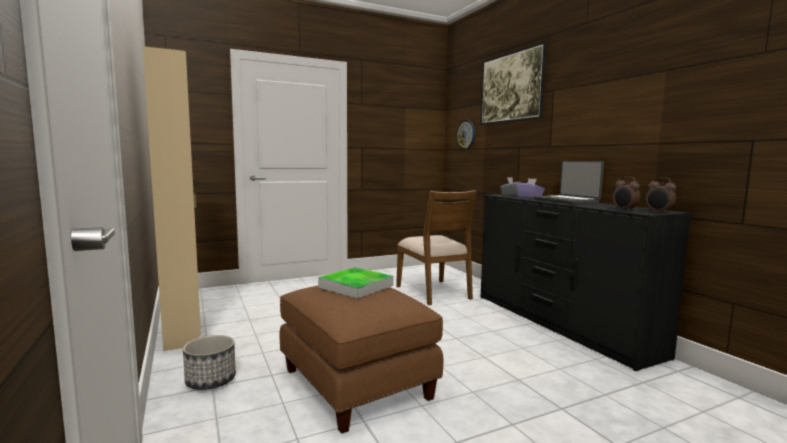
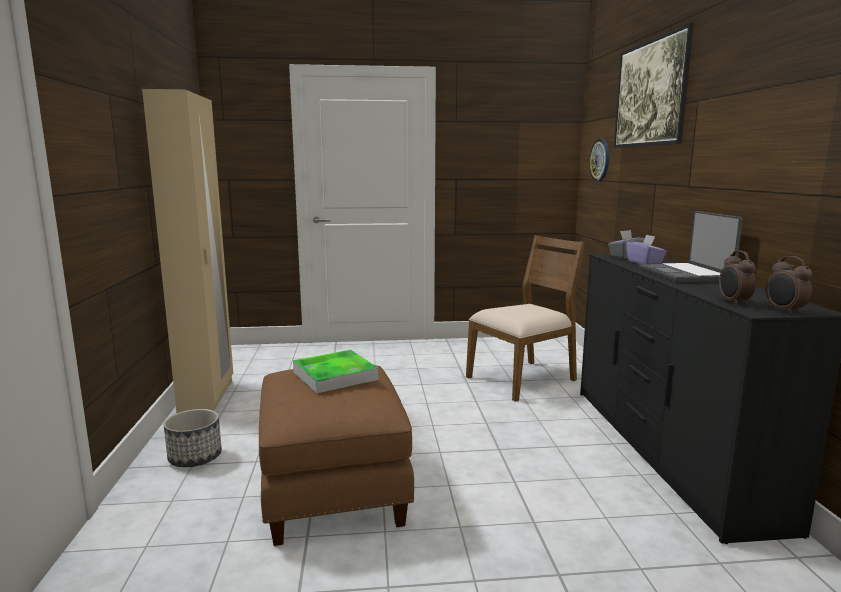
camera: 20 degrees right, 5 degrees up
(434, 292) = (523, 379): brown chair -> brown chair turned 120 degrees counterclockwise

